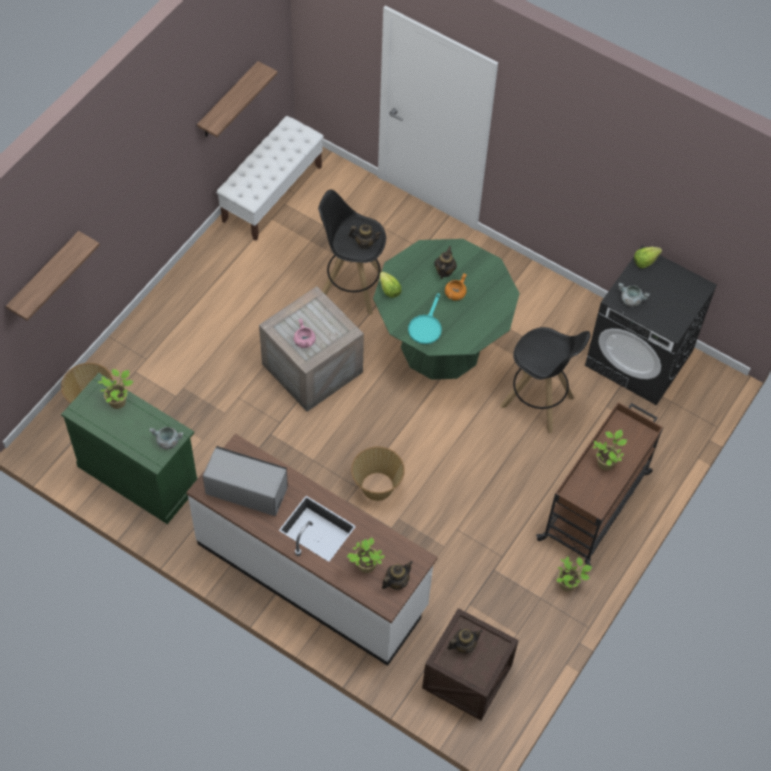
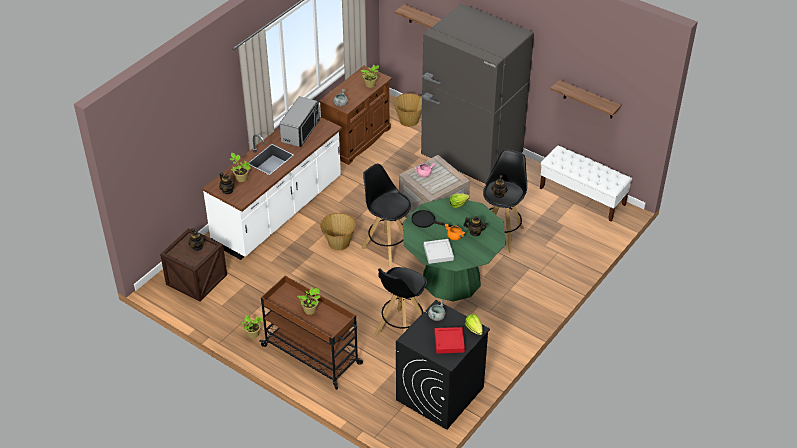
camera: 95 degrees right, 15 degrees down
(139, 475) = (357, 140): green cabinet -> brown cabinet
(184, 320) = (471, 156): none -> grey fridge
(385, 424) = (387, 248): none -> black stool
(426, 326) = (426, 221): turquoise frying pan -> black frying pan
(488, 312) = (438, 253): none -> grey tray
(671, 287) = (449, 342): none -> red tray

